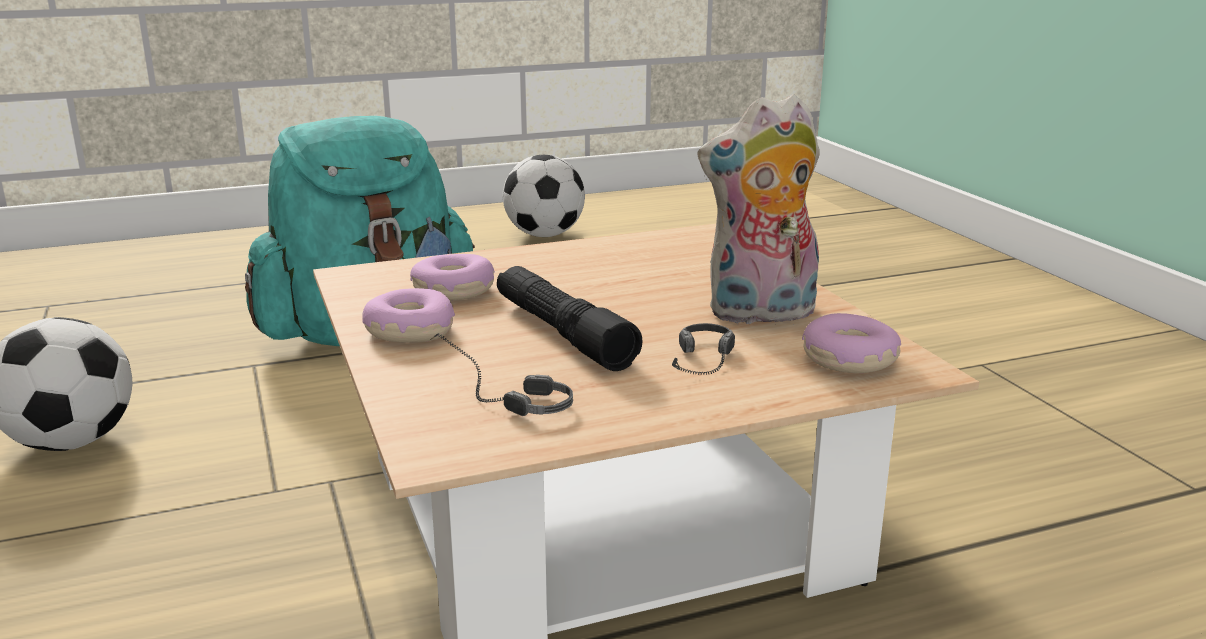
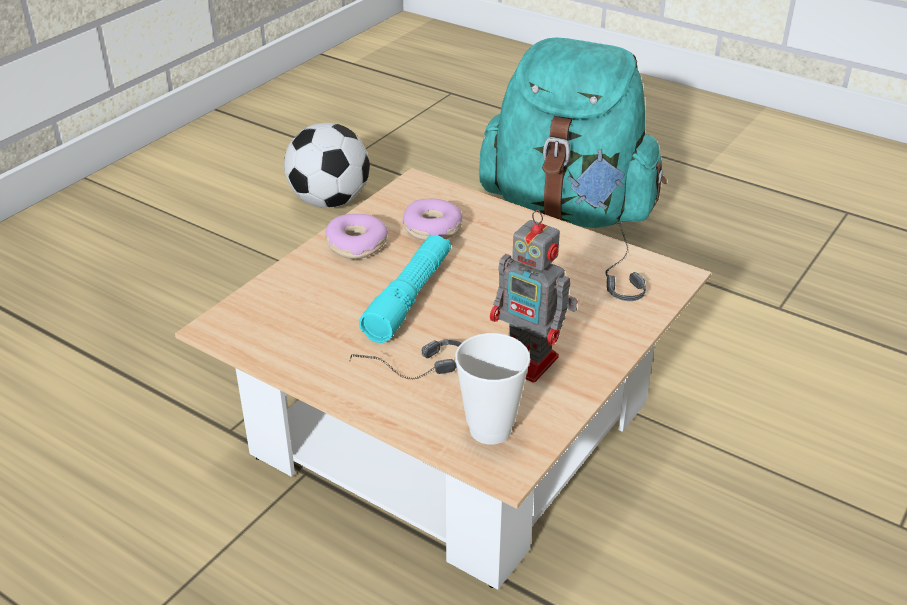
camera: 55 degrees right, 15 degrees up
(493, 397) = (297, 314): headphones -> headphones (616, 273)
(544, 235) = (841, 189): football -> none
(562, 333) = (409, 297): black flashlight -> turquoise flashlight
(761, 314) = (532, 363): plush toy -> toy robot
(849, 360) = (490, 429): donut -> cup

